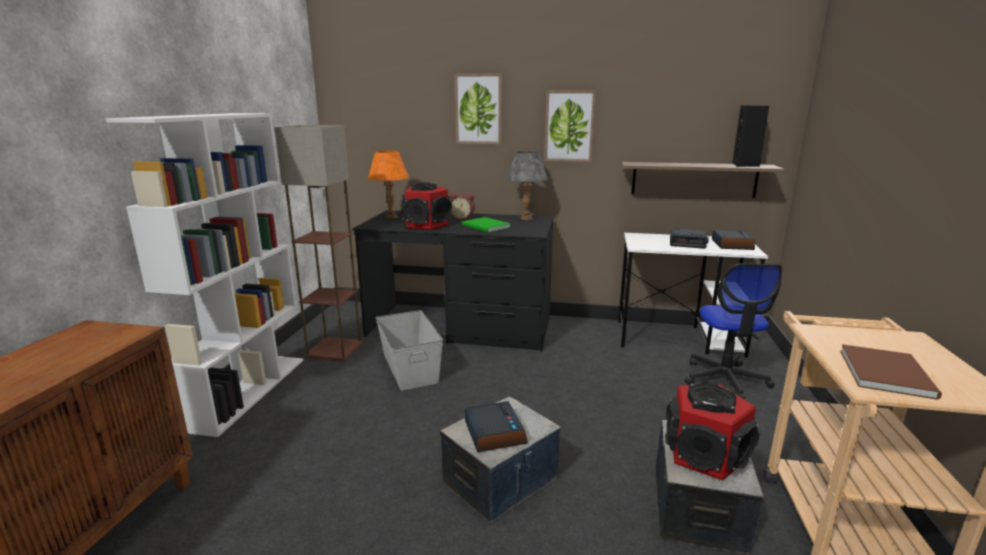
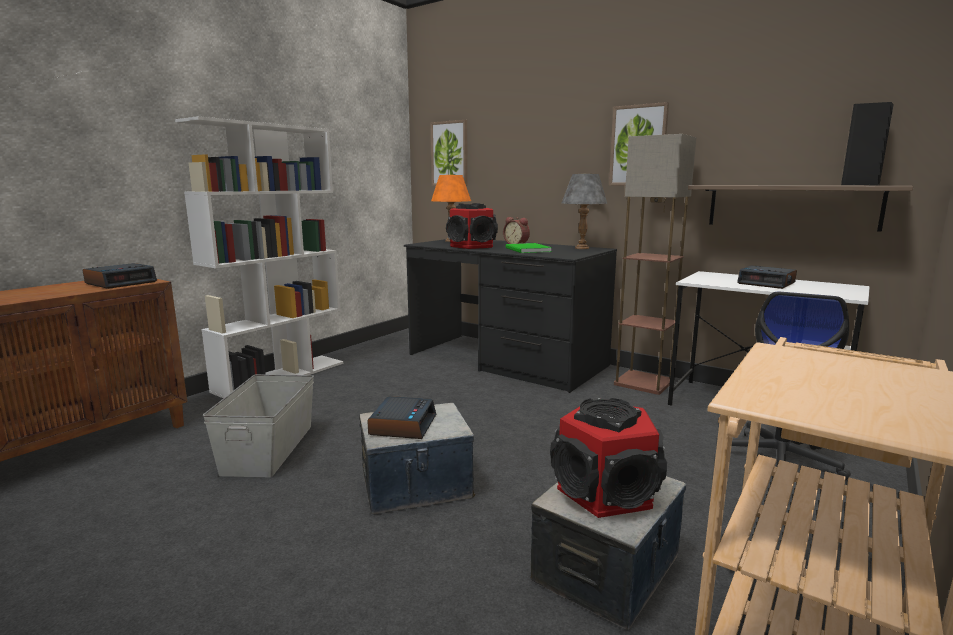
camera: 25 degrees right, 5 degrees down
(335, 349) = (376, 360): floor lamp -> floor lamp (644, 383)
(410, 367) = (426, 383): grey storage box -> grey storage box (270, 448)
(478, 109) = (546, 132): picture -> picture (450, 154)
(731, 245) = (829, 289): alarm clock -> alarm clock (121, 282)
(887, 372) = (810, 393): brown book -> none

